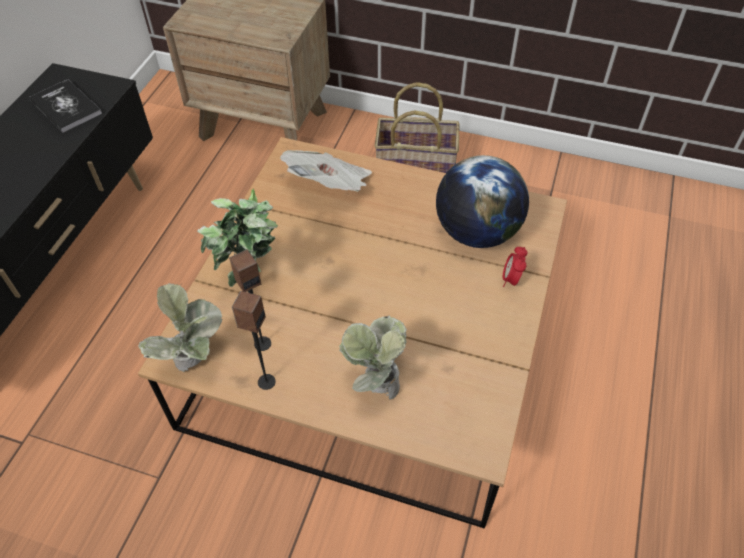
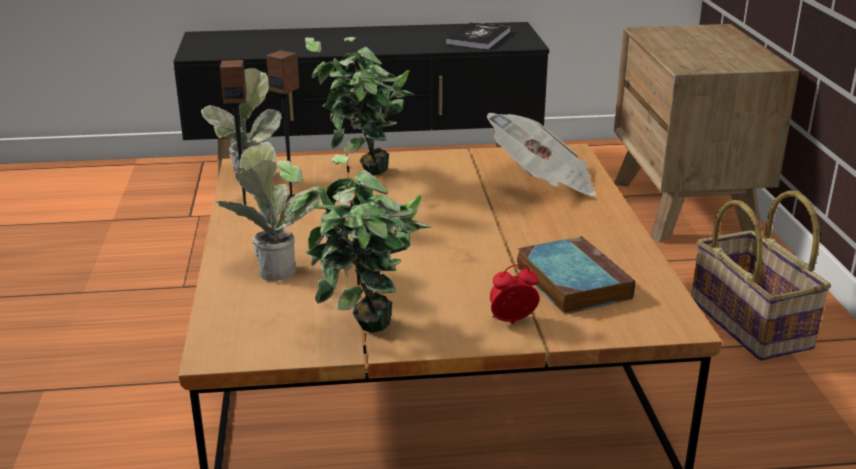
camera: 65 degrees right, 25 degrees down
(476, 232) = (570, 281): globe -> book
(497, 363) = (360, 337): none -> potted plant

